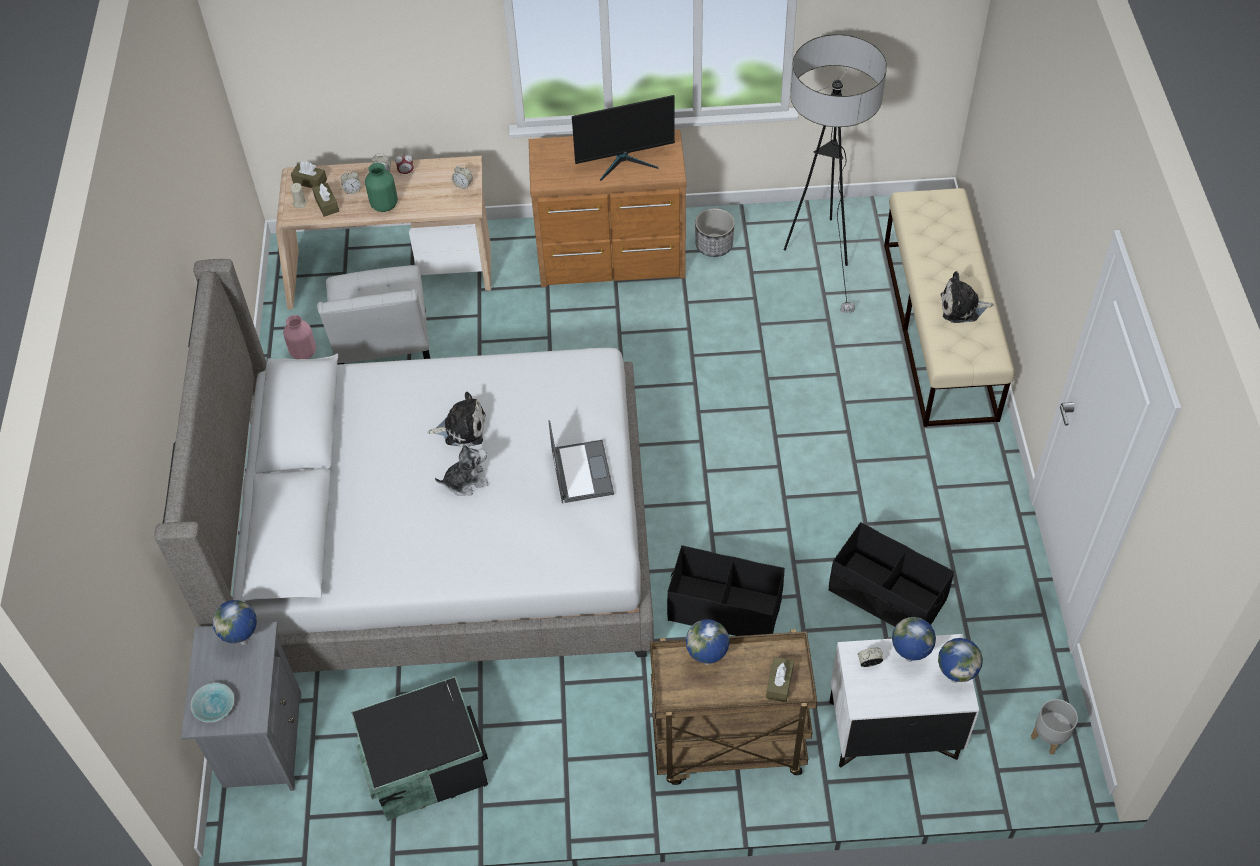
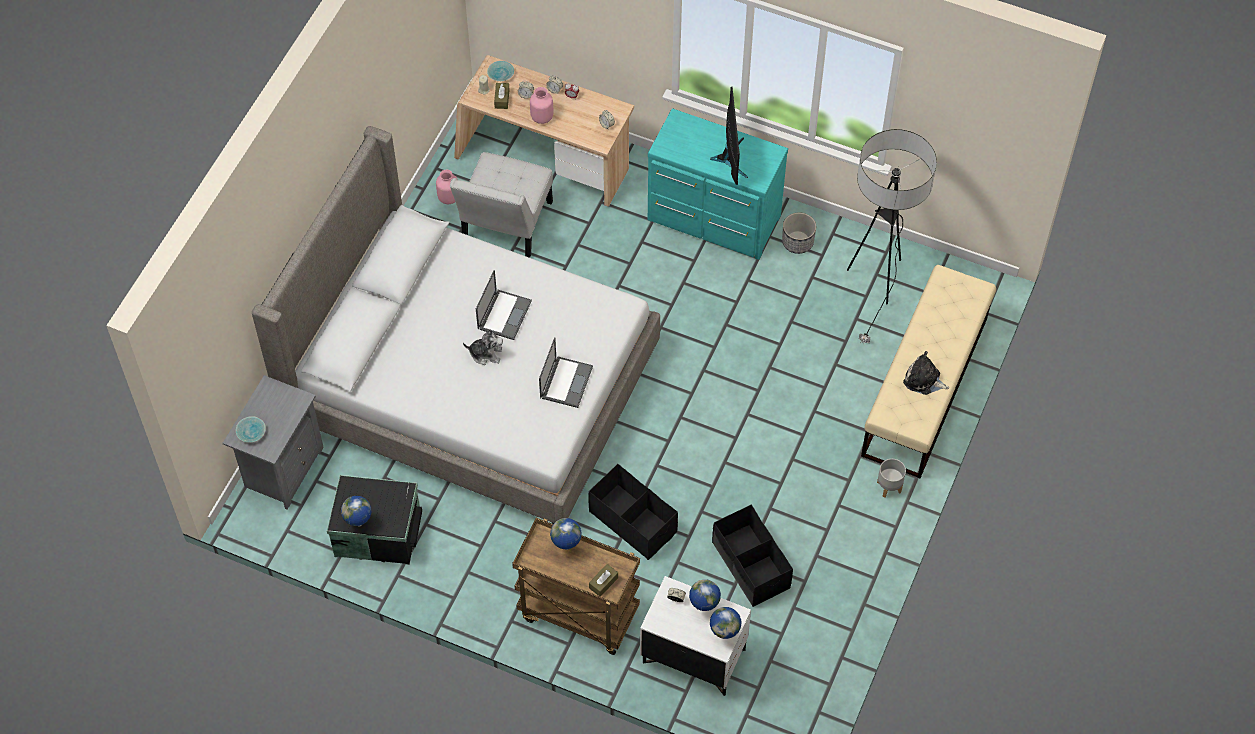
camera: 25 degrees right, 5 degrees up
(245, 642) = (289, 399): globe -> globe (359, 524)
(310, 181) = (500, 74): brown tissue box -> turquoise bowl
(384, 205) = (541, 117): green vase -> pink vase
(462, 428) = (504, 314): plush toy -> laptop
(612, 260) = (713, 220): brown dresser -> turquoise dresser
(625, 162) = (730, 158): monitor -> monitor turned 105 degrees counterclockwise
(1049, 737) = (797, 712): grey planter -> grey planter (889, 486)

